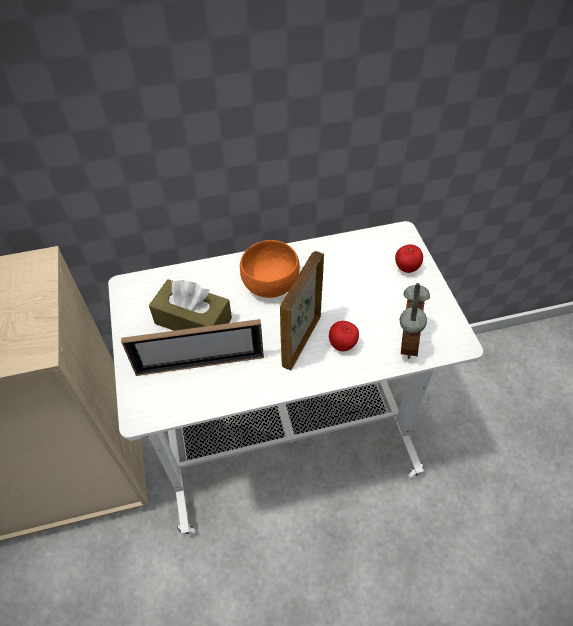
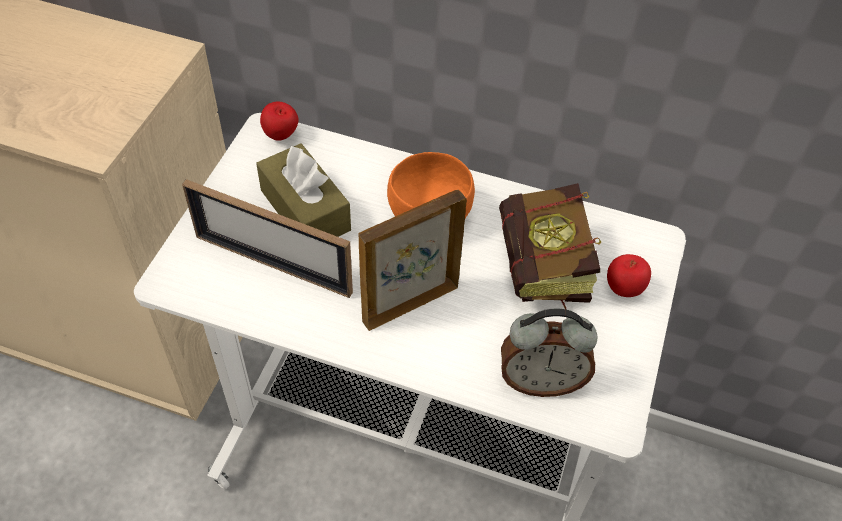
camera: 30 degrees right, 0 degrees up
(342, 345) = (456, 338): apple -> apple (281, 136)
(362, 285) = (544, 278): none -> book
(405, 342) = (540, 380): alarm clock -> alarm clock turned 45 degrees clockwise

